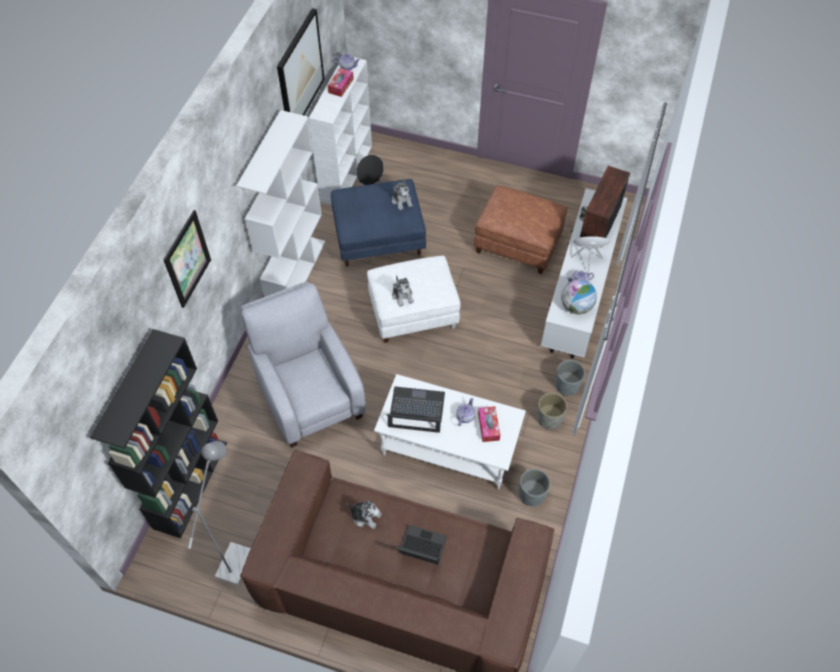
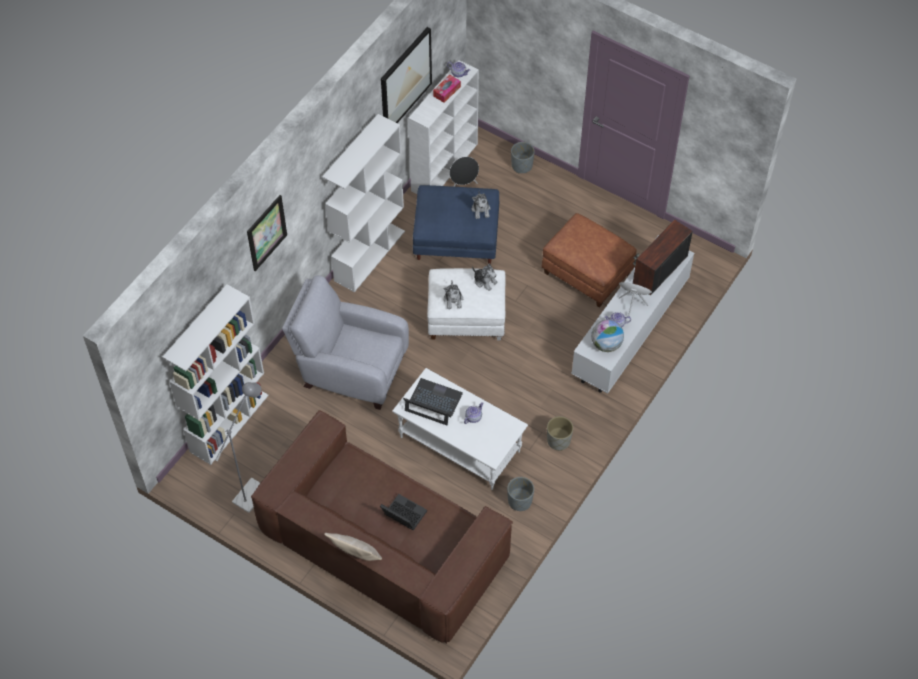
camera: 15 degrees right, 0 degrees up
(190, 484) = (229, 422): black bookcase -> white bookcase
(308, 393) = (350, 369): grey armchair -> grey armchair turned 60 degrees counterclockwise
(365, 516) = (365, 479): plush toy -> plush toy (485, 281)
(386, 620) = (355, 556): none -> beige pillow
(488, 426) = (490, 430): tissue box -> none
(567, 386) = (585, 416): grey planter -> grey planter (521, 166)

